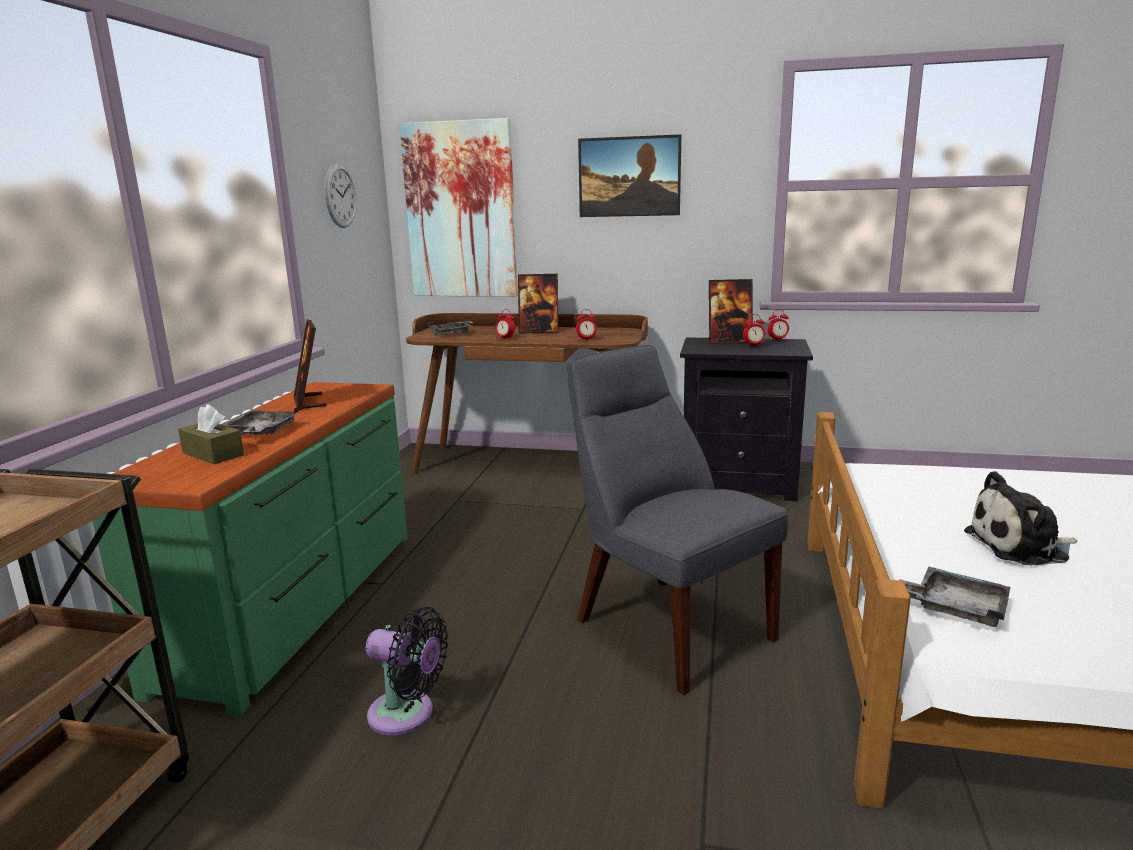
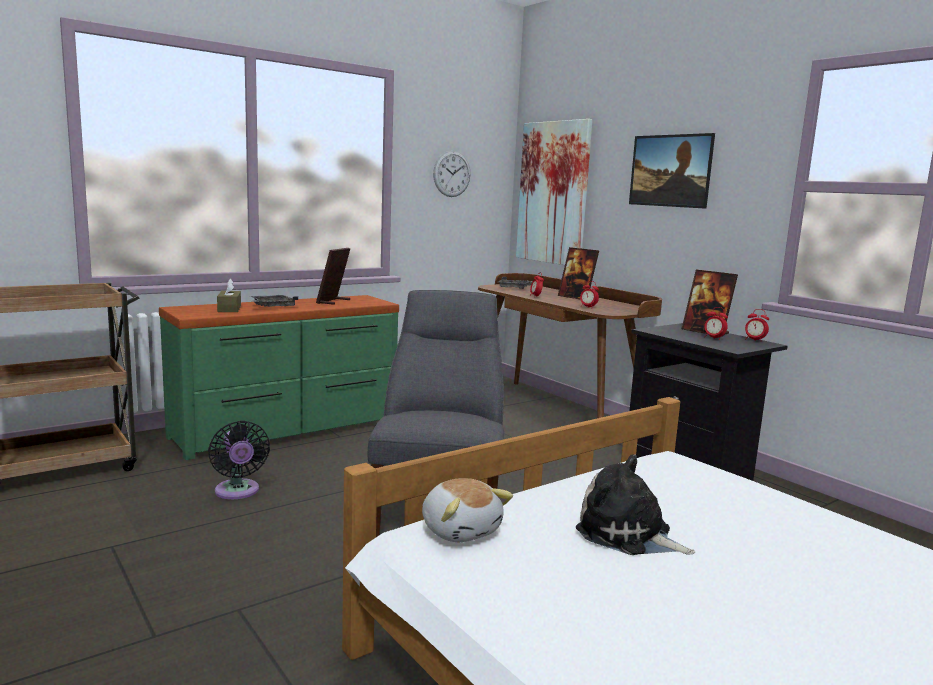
camera: 40 degrees right, 5 degrees down
(955, 607) = (461, 529): grey tray -> plush toy

